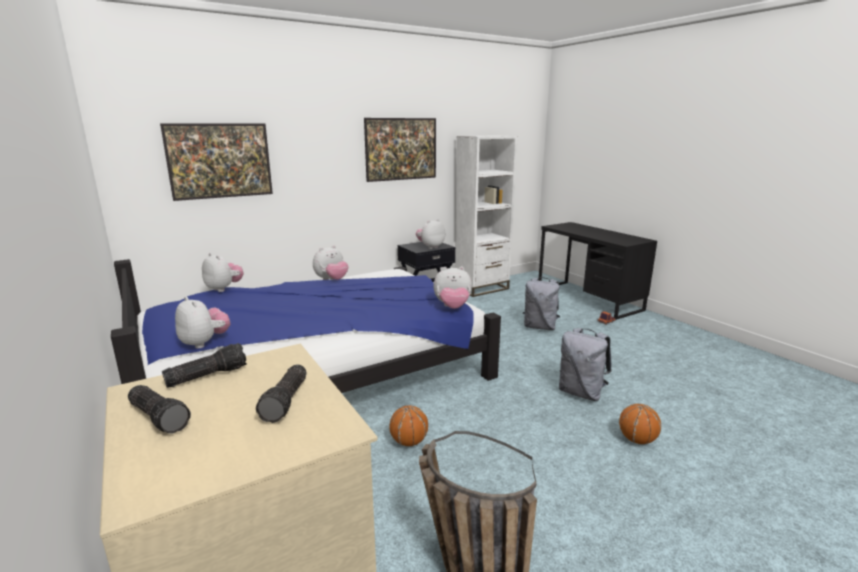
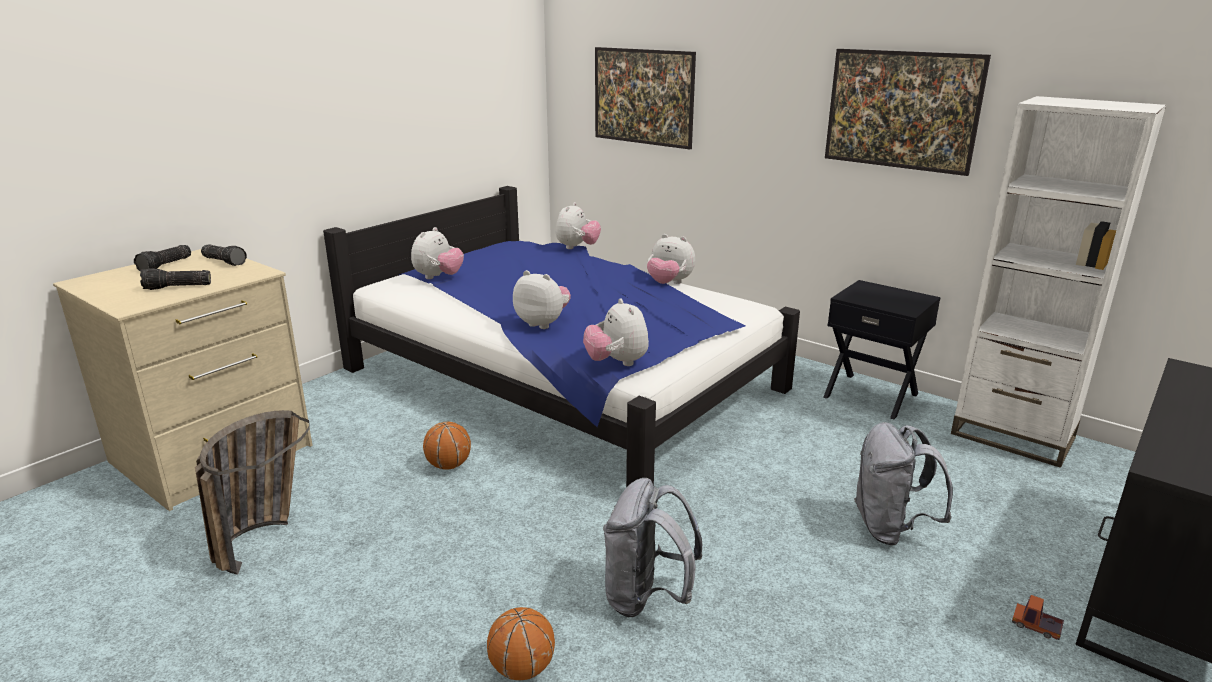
camera: 70 degrees right, 5 degrees up
(430, 247) = (882, 301): plush toy -> plush toy (543, 323)

